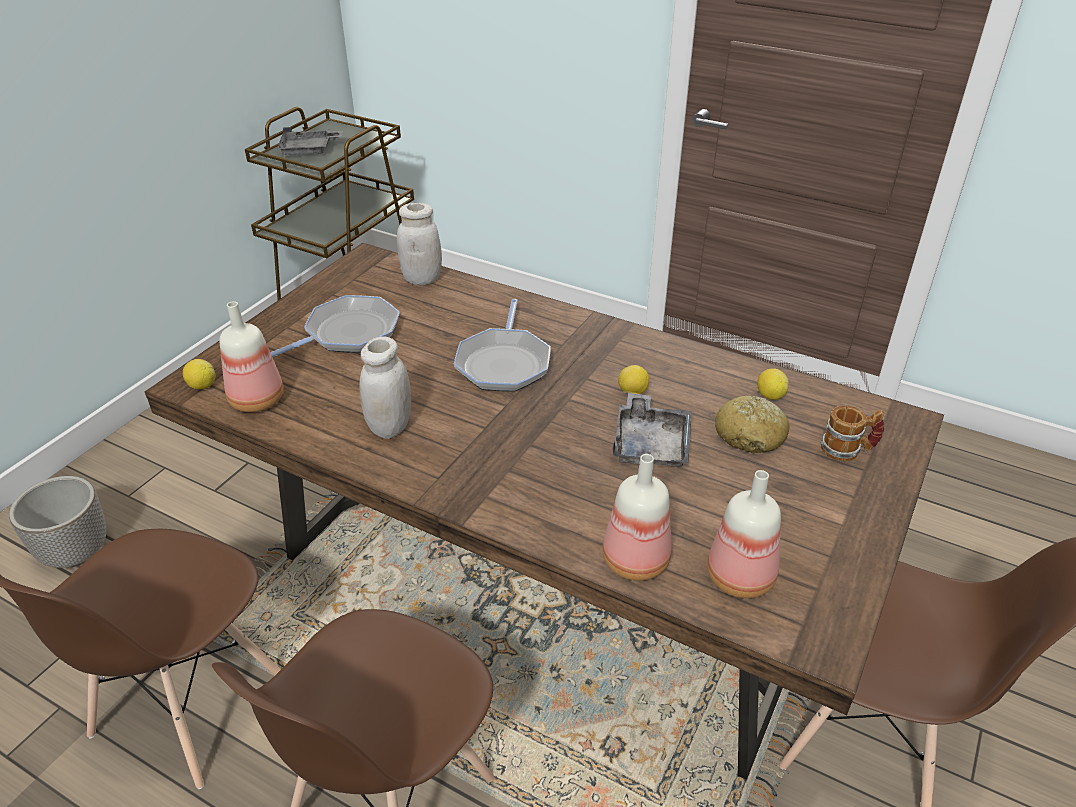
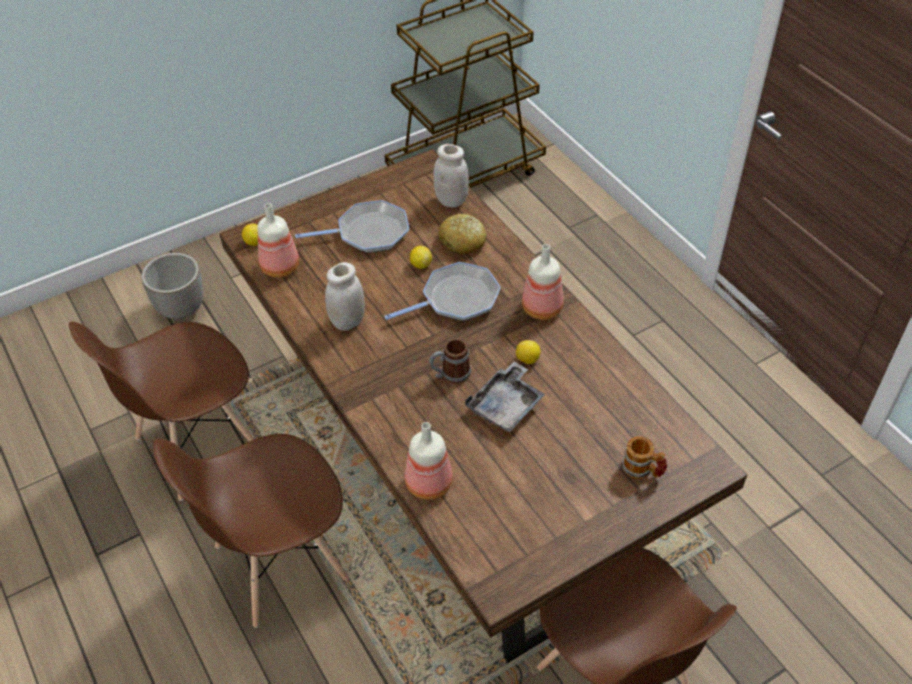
camera: 30 degrees right, 10 degrees up
(309, 150) = (449, 36): grey tray -> none
(504, 363) = (456, 299): frying pan -> frying pan turned 150 degrees counterclockwise
(560, 436) = (450, 374): none -> mug
(740, 575) = (485, 523): bottle -> bottle (543, 307)
(750, 435) = (581, 429): bread -> bread (463, 241)
(770, 396) = (625, 403): lemon -> lemon (421, 264)

